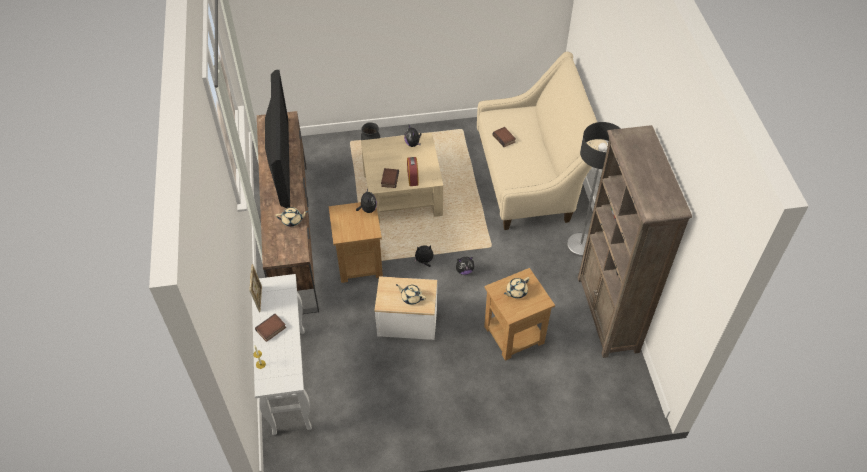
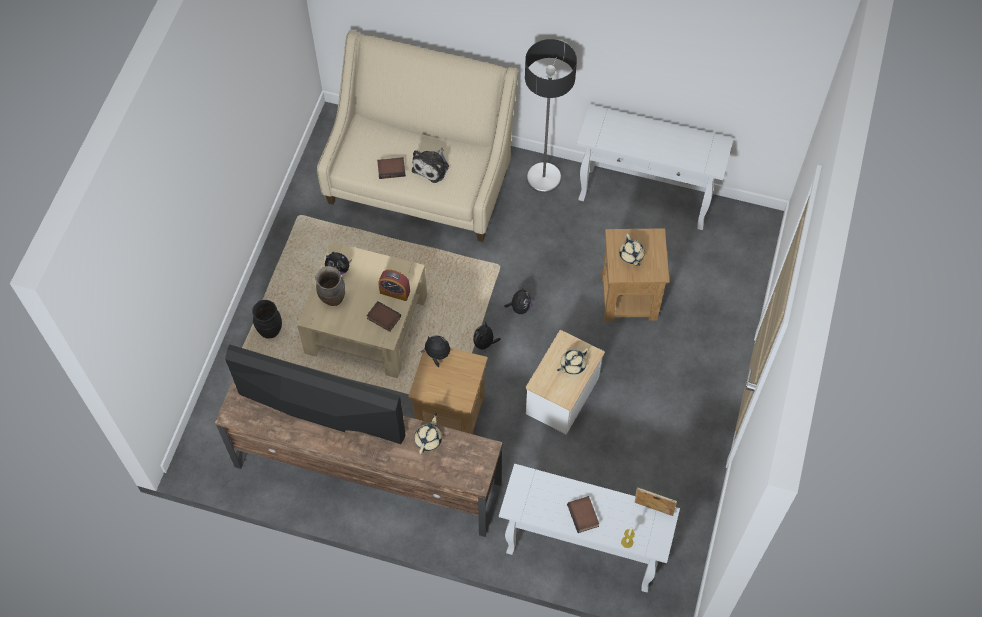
camera: 65 degrees left, 10 degrees up
(259, 299) = (533, 515): picture frame -> picture frame (652, 510)
(390, 149) = (333, 298): none -> brown vase
(521, 158) = (432, 167): none -> plush toy
(607, 314) = (645, 199): brown bookcase -> white console table

